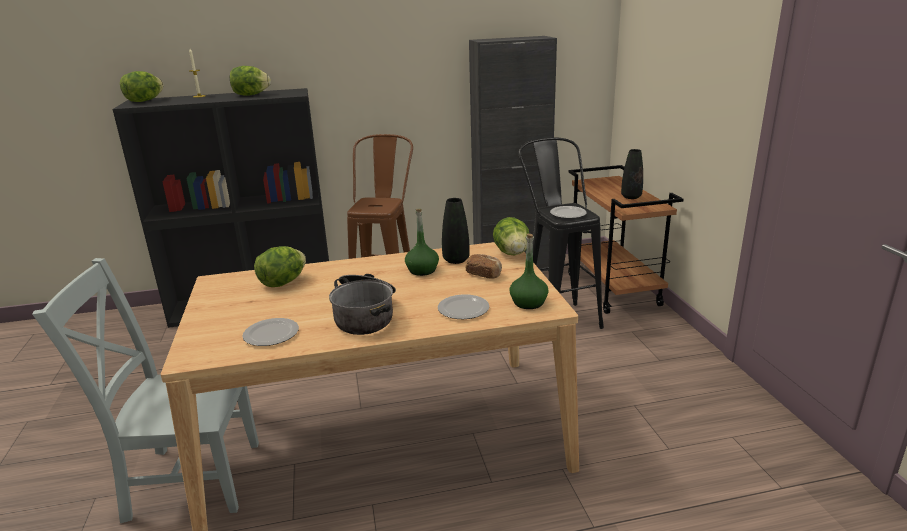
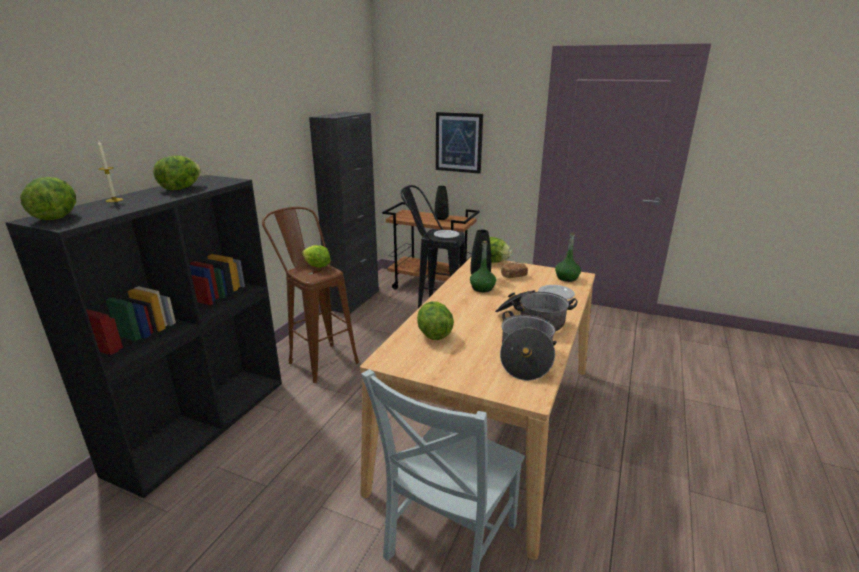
camera: 55 degrees left, 0 degrees up
(271, 335) = (525, 357): plate -> cooking pot
(386, 202) = (317, 266): none -> lettuce
(679, 89) = (459, 142): none -> picture

